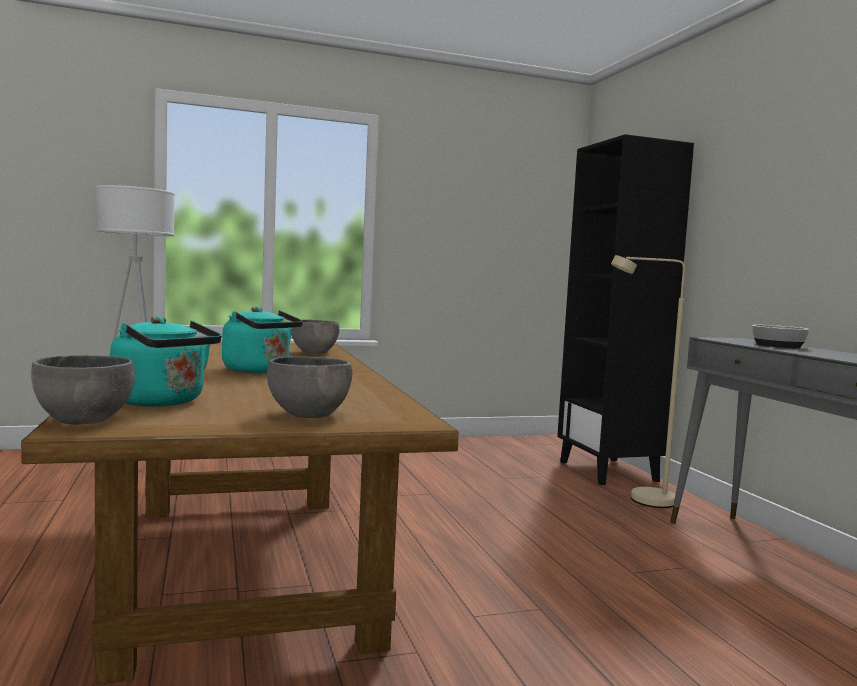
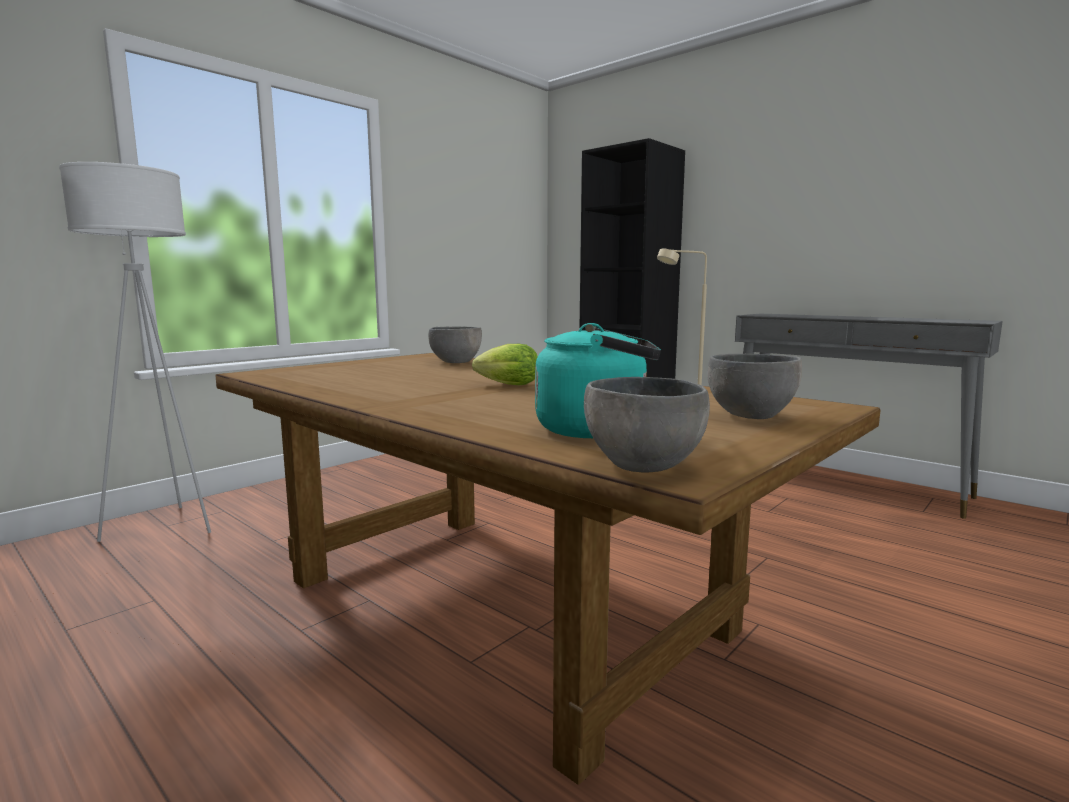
camera: 30 degrees left, 5 degrees up
(259, 371) = (505, 385): turquoise kettle -> lettuce
(778, 345) = (811, 316): bowl -> none

